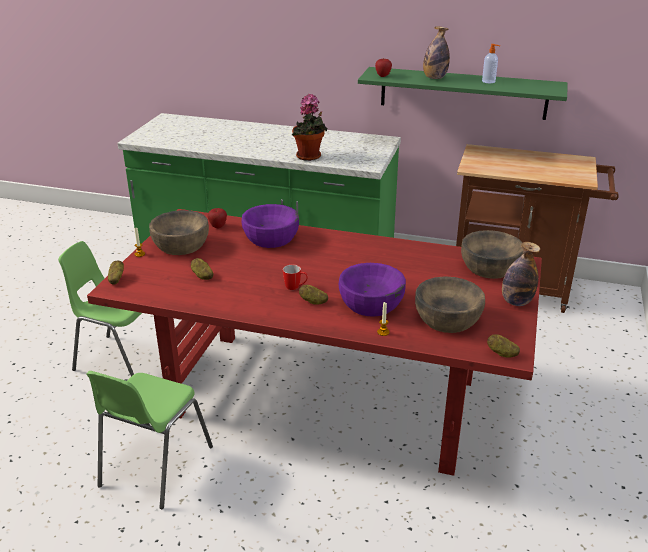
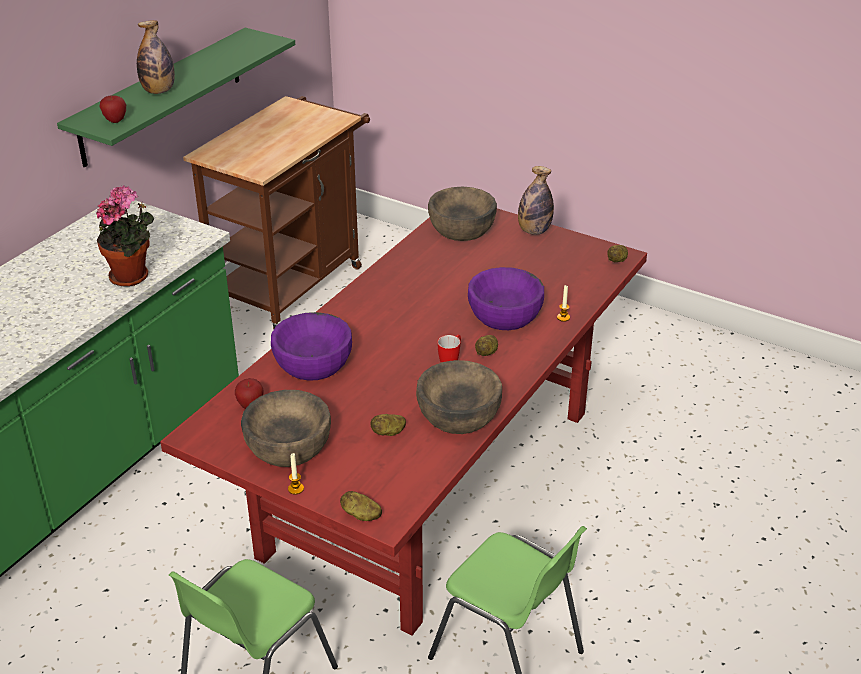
camera: 75 degrees left, 5 degrees up
(447, 319) = (551, 275): brown bowl -> brown bowl (459, 414)
(489, 81) = (205, 64): soap dispenser -> none

